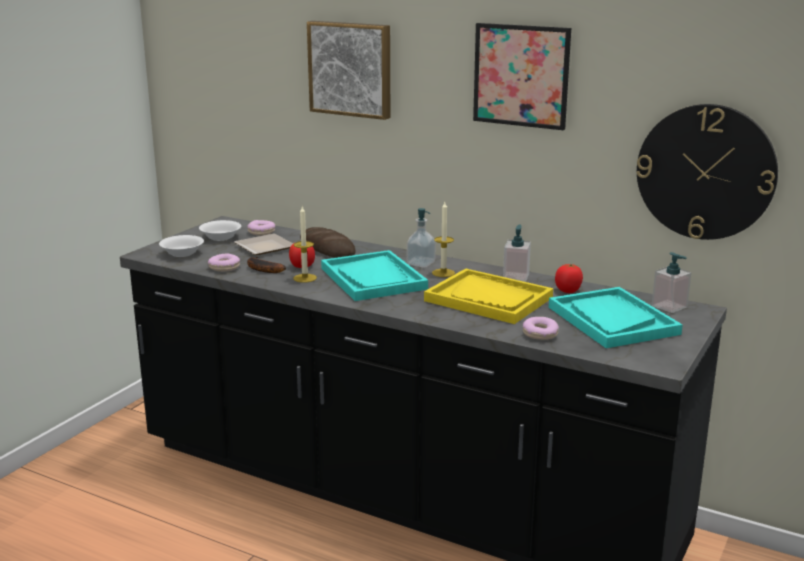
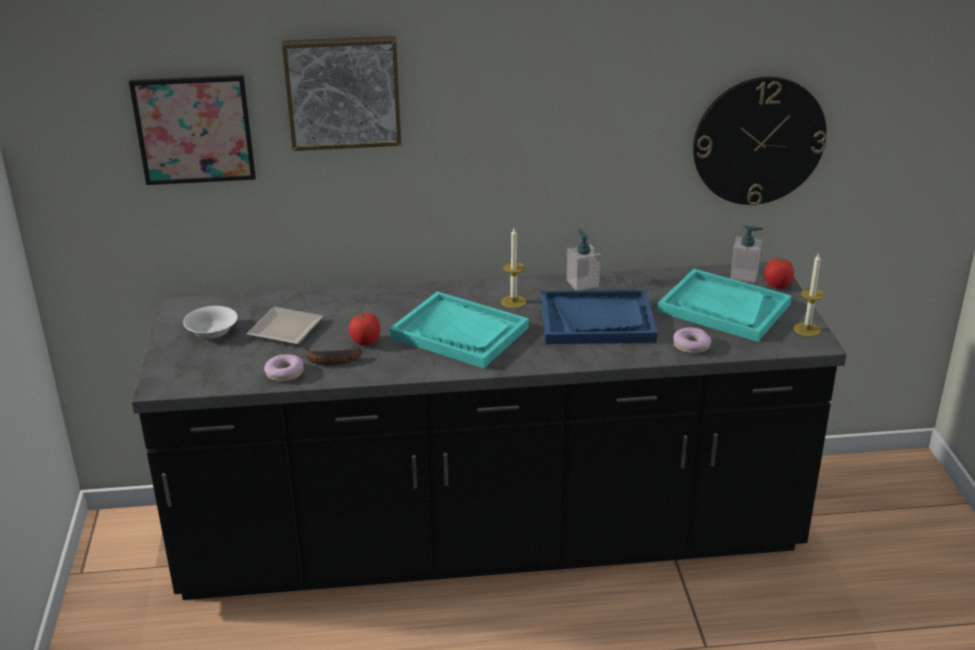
camera: 35 degrees left, 10 degrees up
(183, 253) = (204, 370): white bowl -> none
(261, 232) = (247, 308): donut -> none
(305, 278) = (392, 356): candle -> candle (807, 329)
(327, 248) = (354, 308): bread -> none
(421, 263) = (476, 297): soap dispenser -> none
(489, 299) = (597, 320): yellow tray -> blue tray
(521, 75) = (564, 73): picture -> picture (194, 129)
(568, 291) = (647, 286): tomato -> tomato (778, 285)

